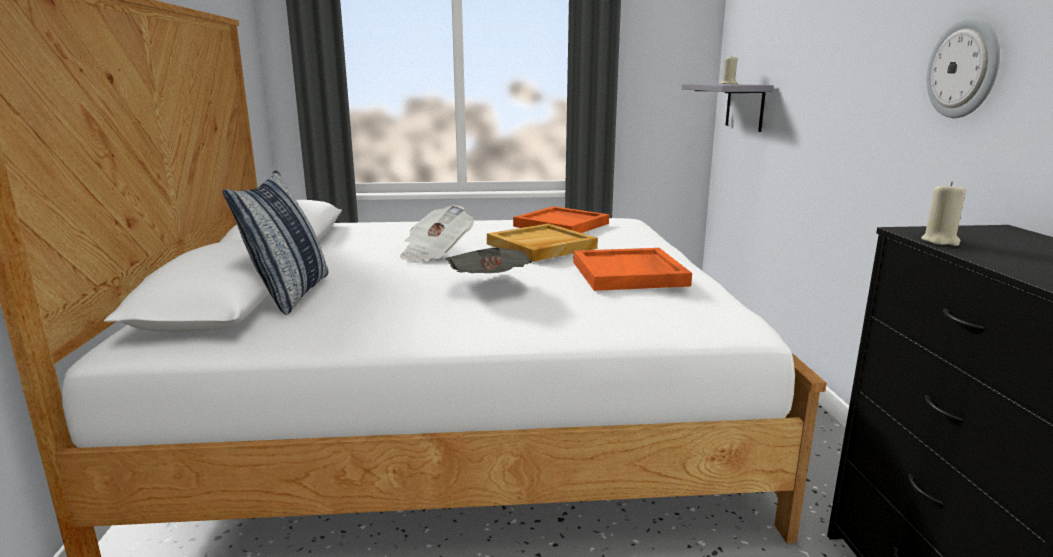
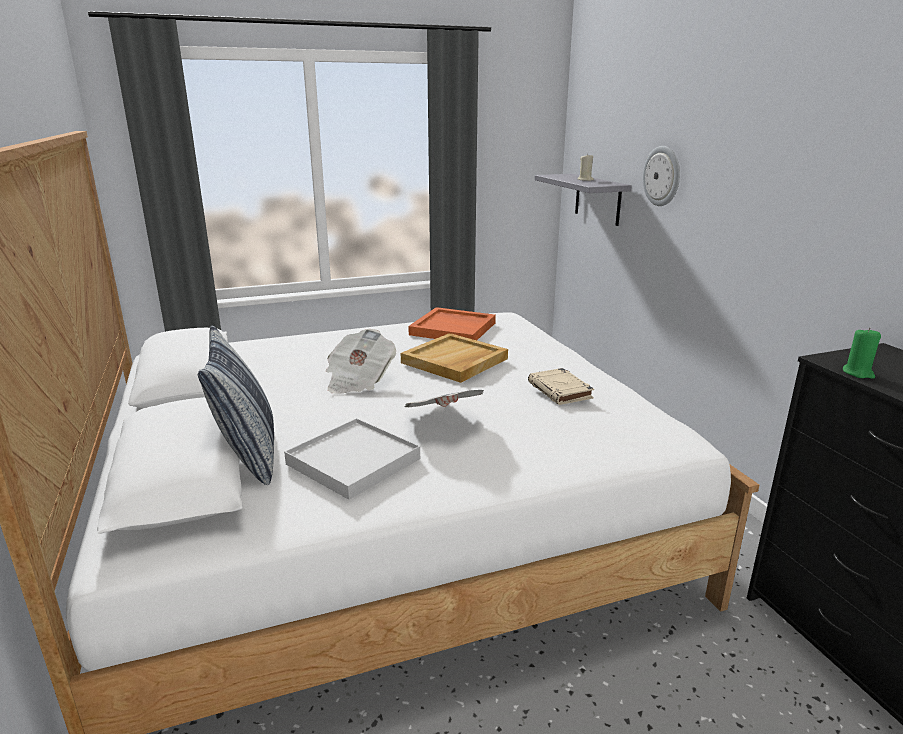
camera: 15 degrees left, 5 degrees up
(378, 307) = (354, 461): none -> white tray
(630, 274) = (560, 391): orange tray -> beige book
(940, 241) = (858, 373): beige candle -> green candle
(964, 68) = (836, 206): wall clock -> wall clock (662, 176)

